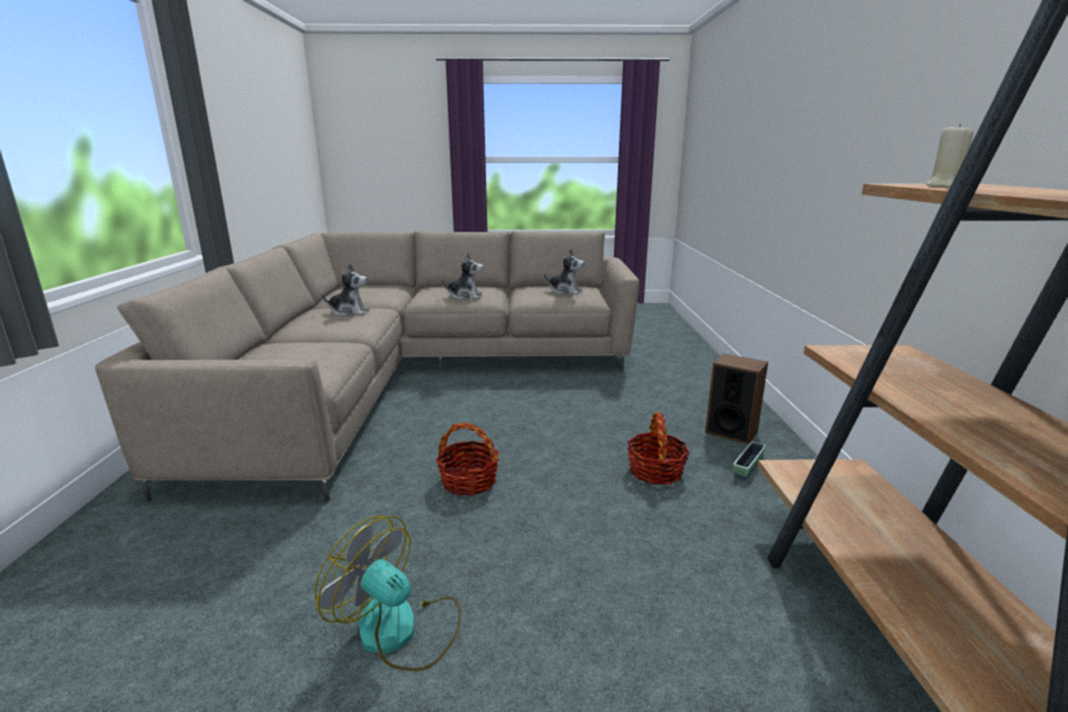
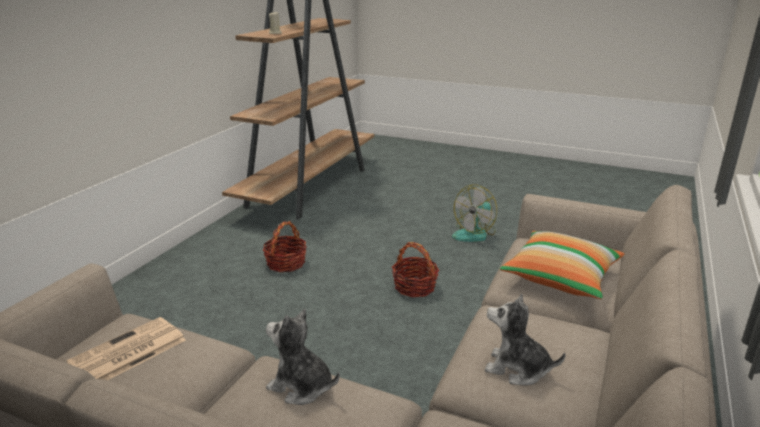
camera: 155 degrees left, 5 degrees up
(296, 352) = (561, 277): none -> pillow
(400, 631) = (474, 233): fan -> fan turned 75 degrees clockwise
(565, 291) = (127, 353): plush toy -> newspaper
(731, 432) = (184, 276): speaker -> none
(748, 467) = (226, 252): planter -> none

